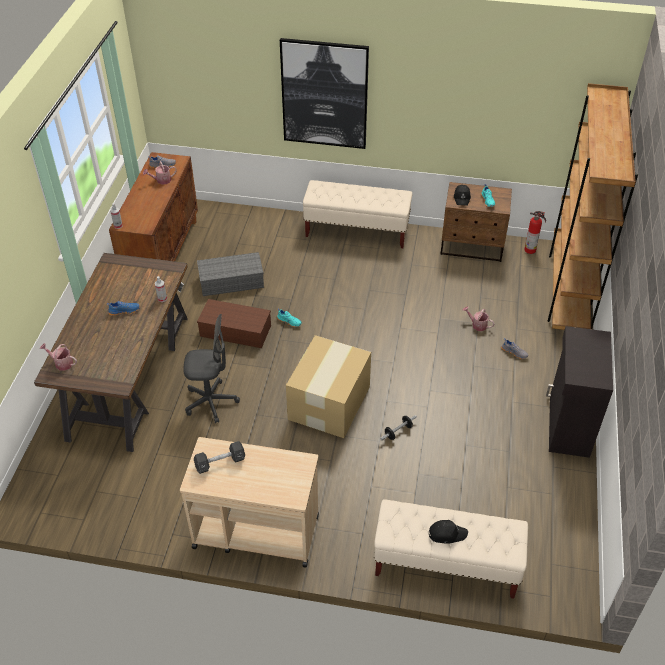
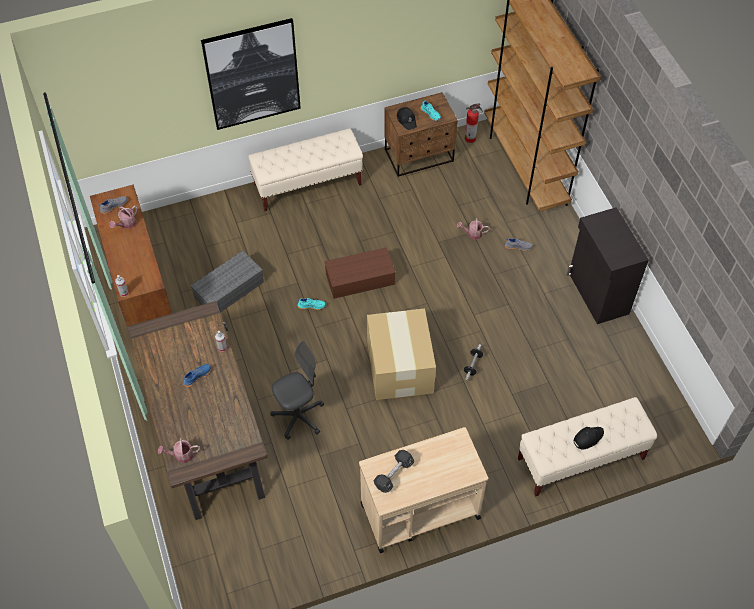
camera: 30 degrees left, 10 degrees up
(236, 330) = (270, 337): brown storage box -> brown storage box (360, 278)

